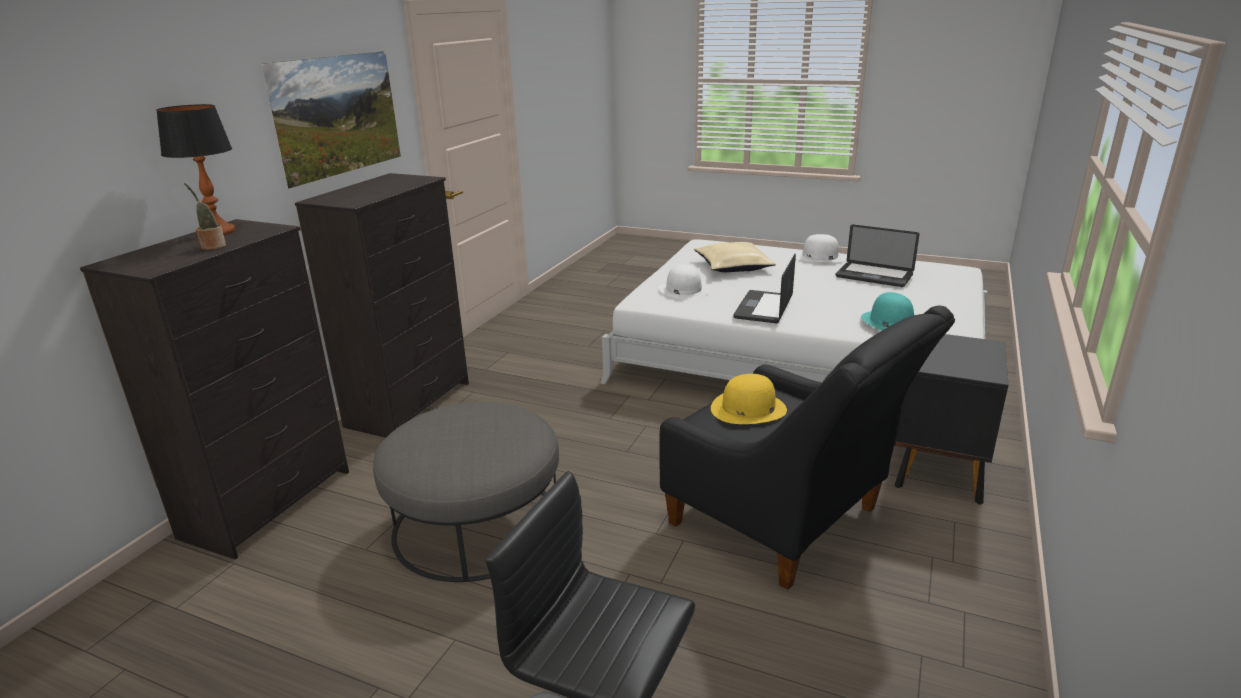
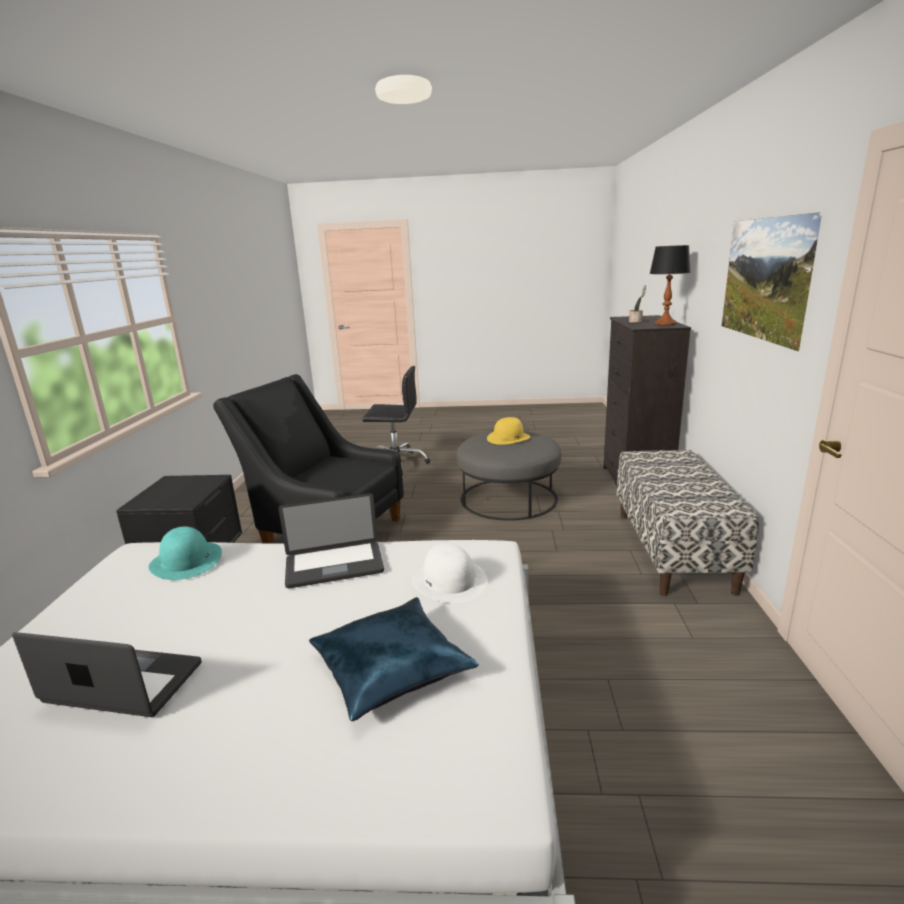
camera: 160 degrees right, 5 degrees down
(410, 404) = (673, 550): black dresser -> bench
(733, 267) = (390, 667): beige pillow -> blue pillow
(748, 408) = (347, 475): yellow hat -> yellow hat (508, 438)
(763, 308) = (334, 566): laptop -> laptop turned 75 degrees clockwise
(819, 257) = (194, 756): white hat -> none

